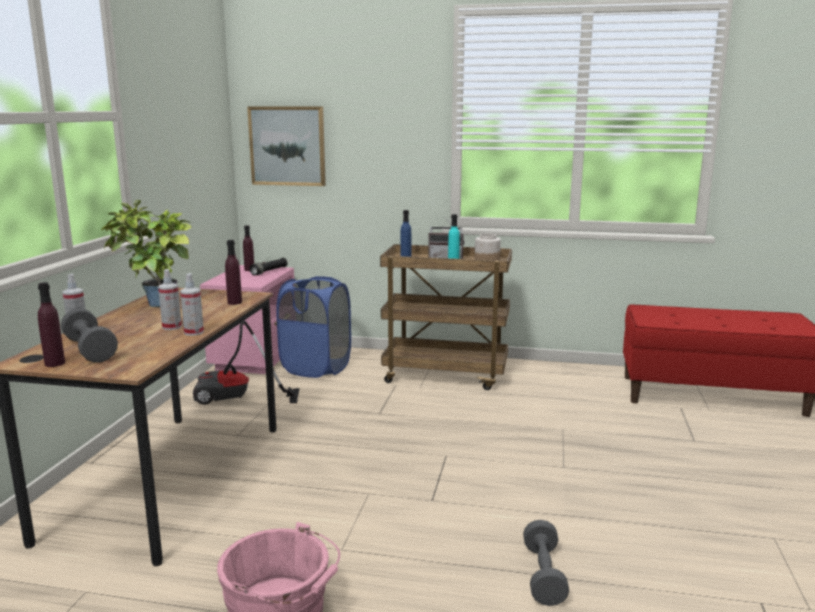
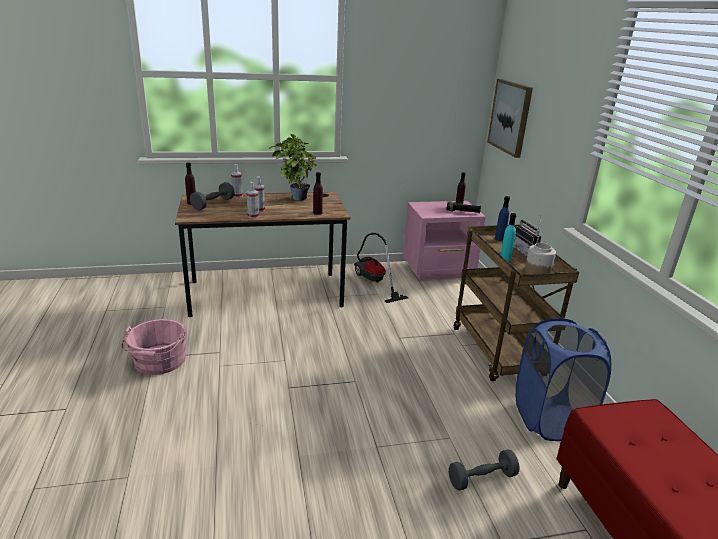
camera: 65 degrees right, 10 degrees up
(316, 368) = (449, 294): blue laundry basket -> blue laundry basket (549, 419)
(543, 575) = (215, 454): grey dumbbell -> grey dumbbell (482, 479)

